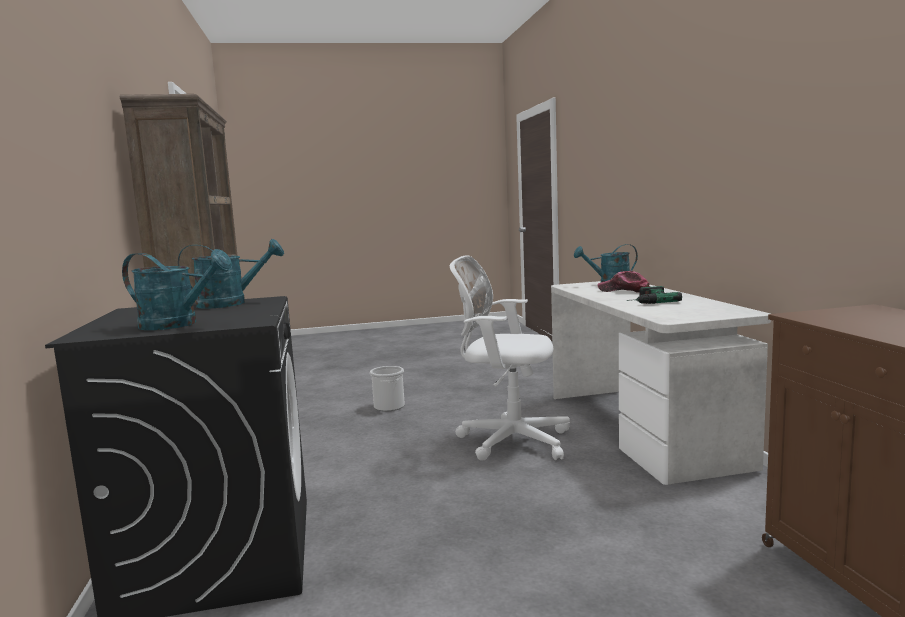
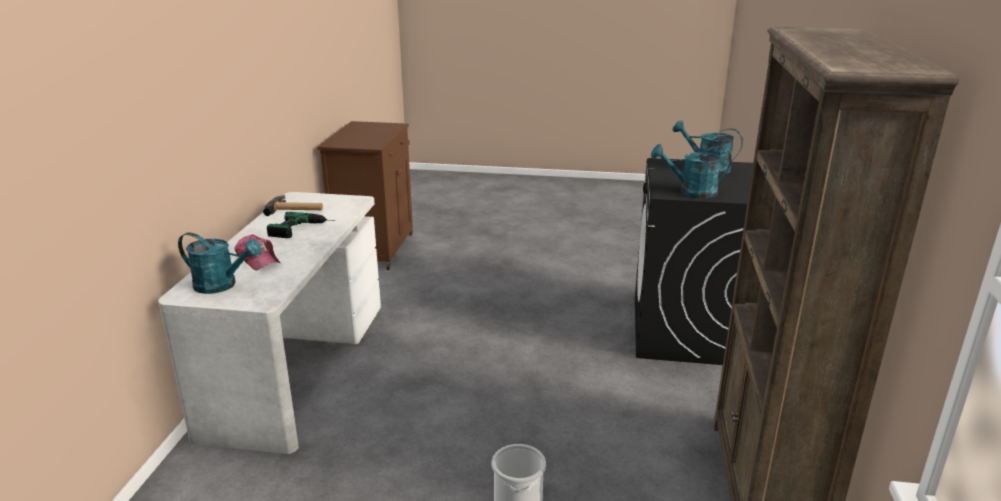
camera: 160 degrees left, 15 degrees up
(509, 440) = (429, 384): white office chair -> none
(701, 306) = (296, 210): none -> hammer

